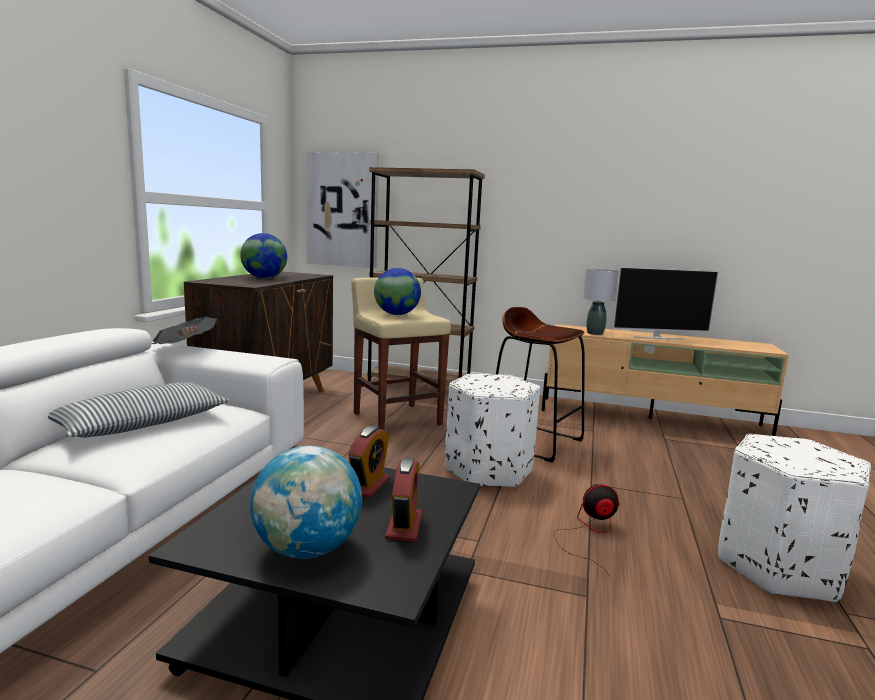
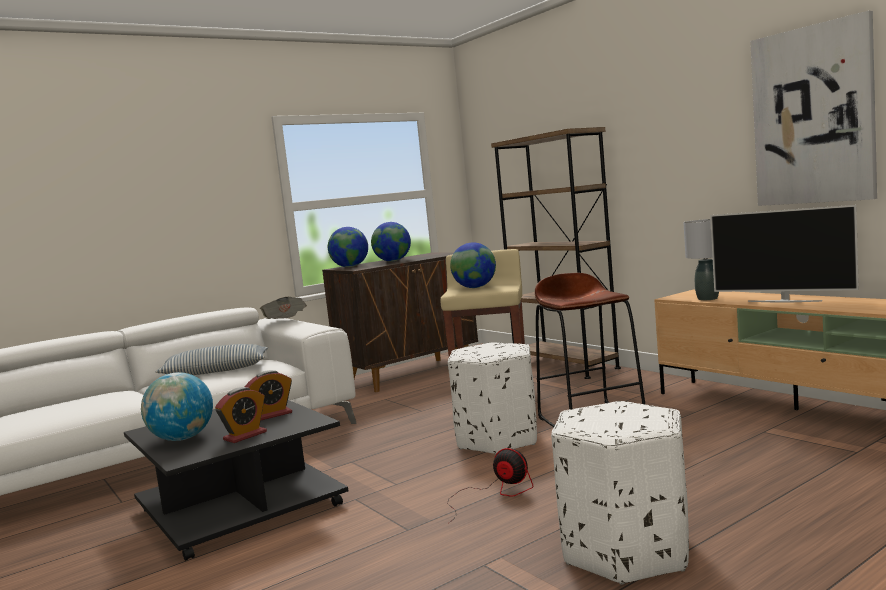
camera: 40 degrees right, 5 degrees down
(223, 281) = (350, 267): none -> globe
(343, 210) = (501, 185): picture -> picture (813, 115)

